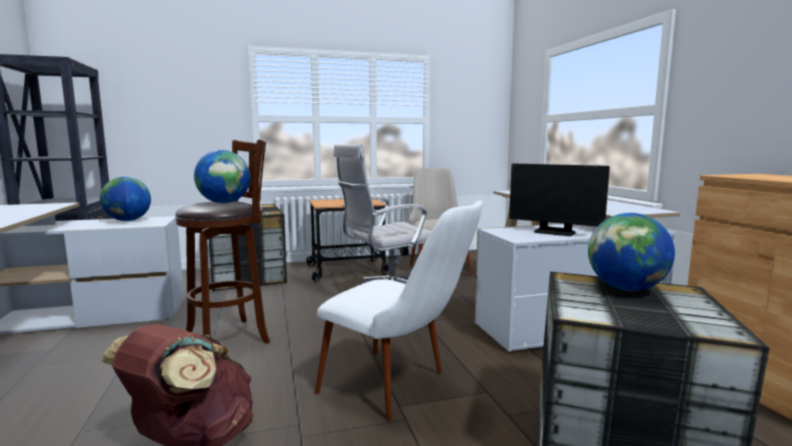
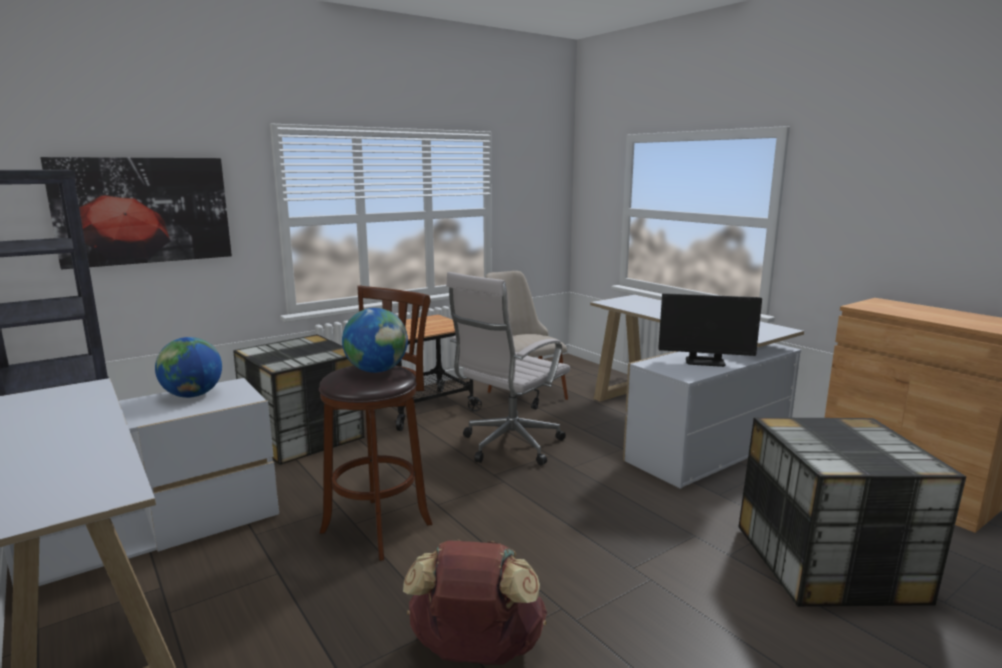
camera: 20 degrees left, 5 degrees up
(155, 104) = (143, 210): none -> picture
(400, 388) = (617, 549): white chair -> none
(626, 289) = (830, 430): globe -> none

